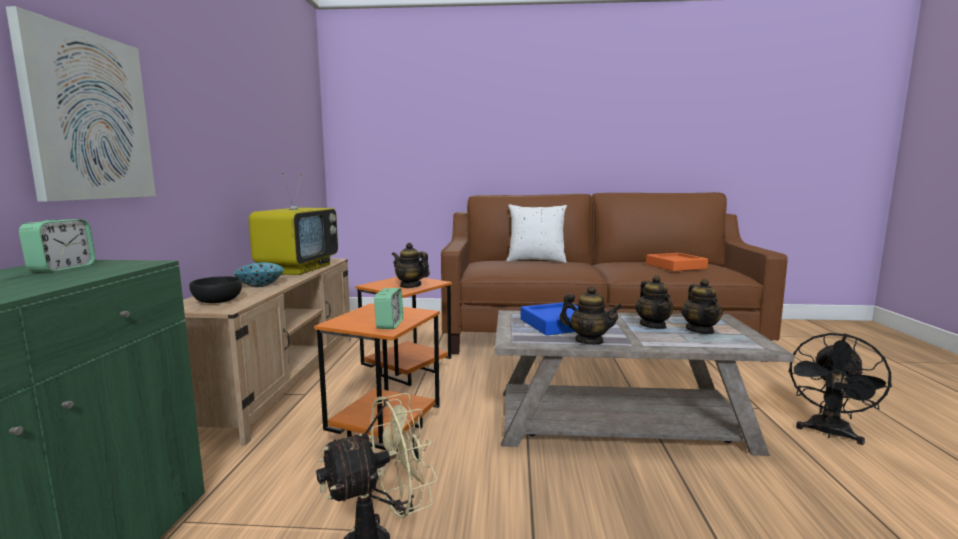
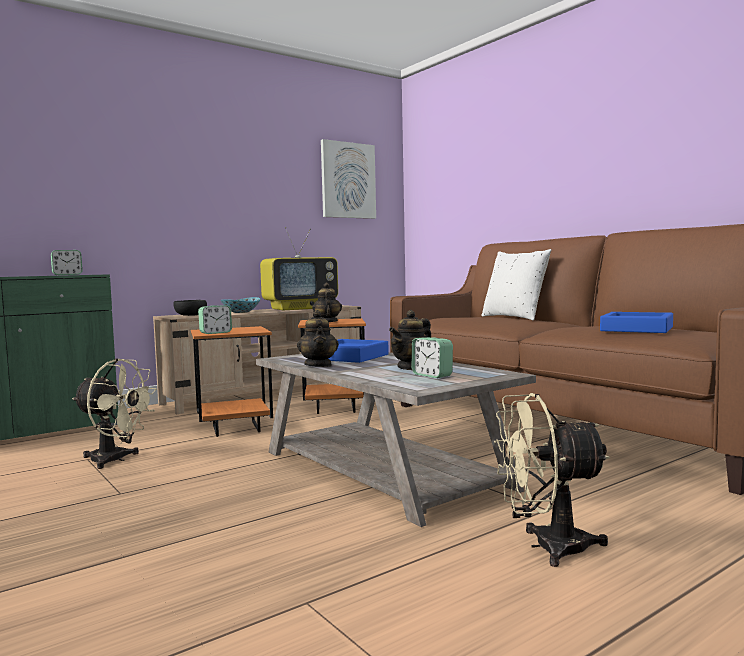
camera: 50 degrees right, 5 degrees down
(88, 117) = (125, 197): picture -> picture (348, 180)
(675, 266) = (637, 329): orange tray -> blue tray
(700, 330) = (432, 375): teapot -> alarm clock
(829, 433) = (547, 547): black fan -> beige fan

